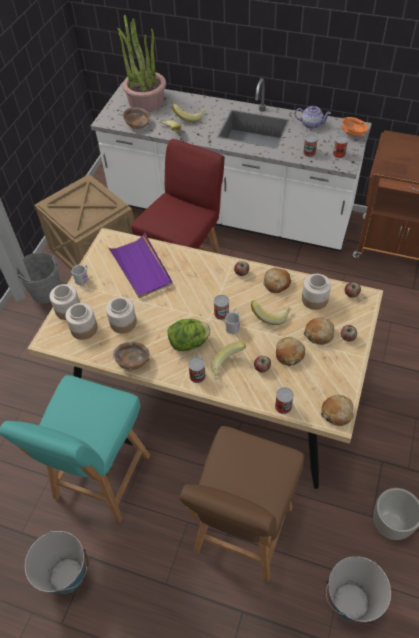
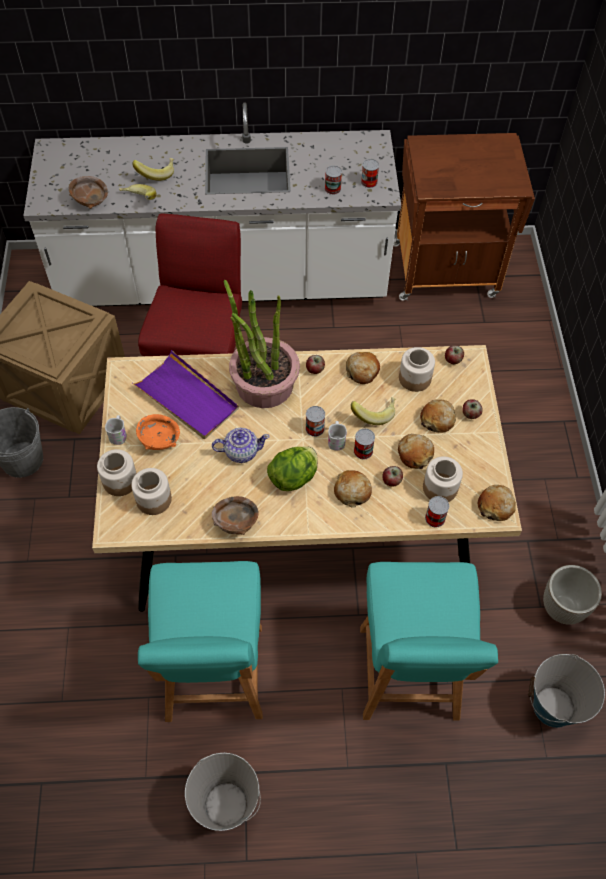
camera: 25 degrees left, 5 degrees up
(123, 322) = (200, 476): jar -> jar (440, 487)
(146, 101) = (84, 161): potted plant -> potted plant (264, 384)
(197, 376) = (322, 514): can -> can (363, 451)
(228, 366) = (352, 491): banana -> bread
(242, 531) = (408, 676): brown chair -> turquoise chair
(311, 124) = (317, 148): teapot -> teapot (241, 451)
(353, 133) = (374, 150): orange bowl -> orange bowl (159, 440)

